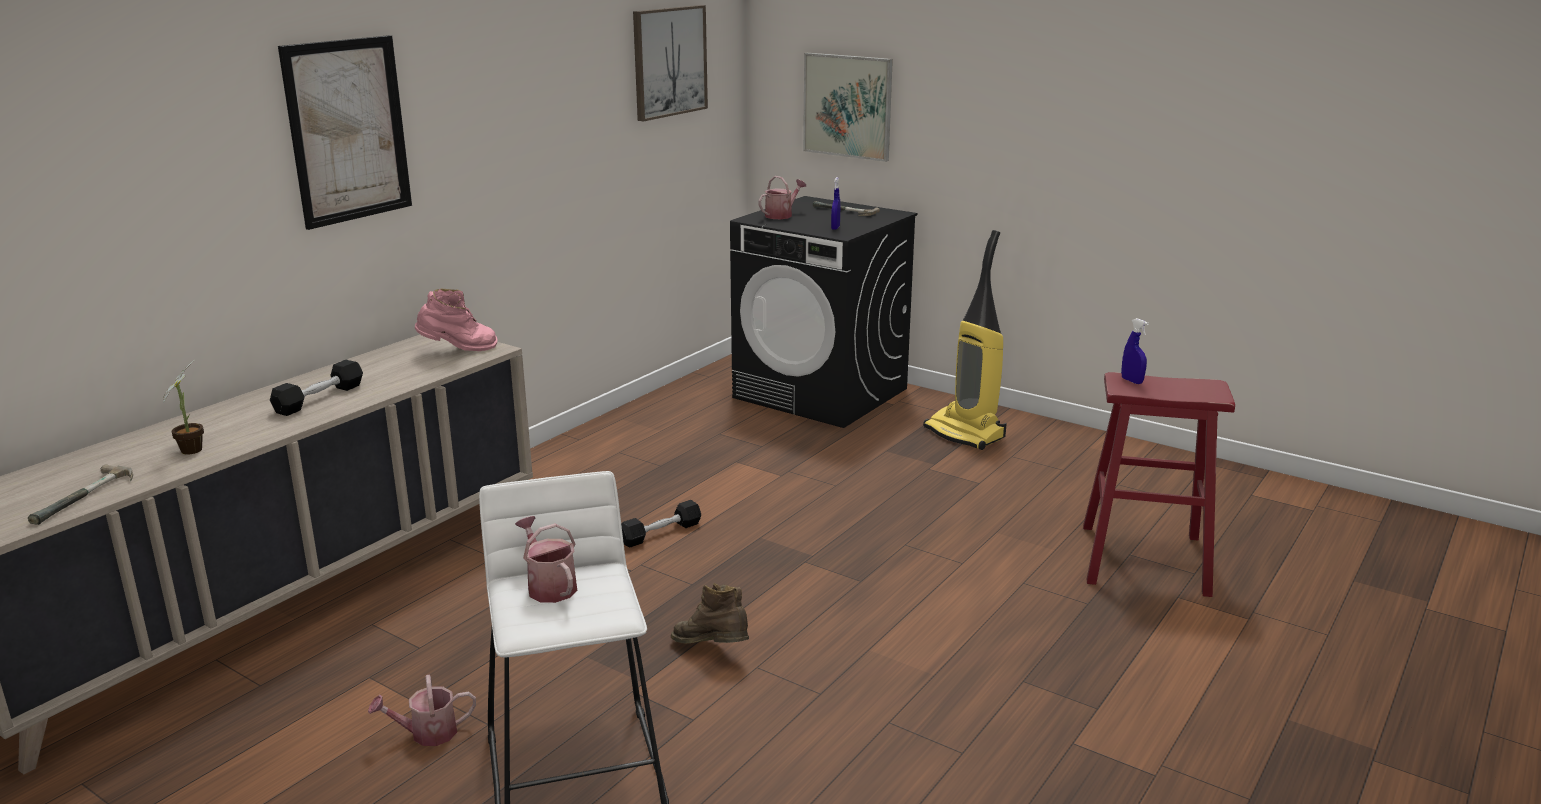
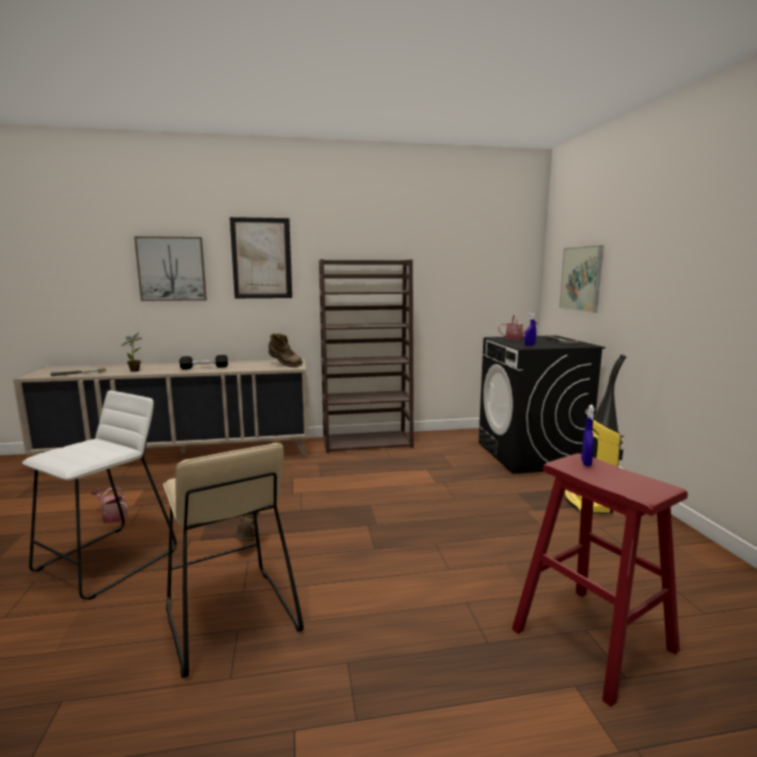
camera: 45 degrees right, 10 degrees down
(458, 350) = (284, 365): pink boot -> brown boot
(549, 586) = (93, 446): watering can -> none
(576, 453) = (368, 442): none -> brown bookcase
(660, 533) = (334, 484): black dumbbell -> none
(669, 61) = (476, 250): picture -> picture (172, 269)
(862, 720) = (230, 619): none -> beige stool

